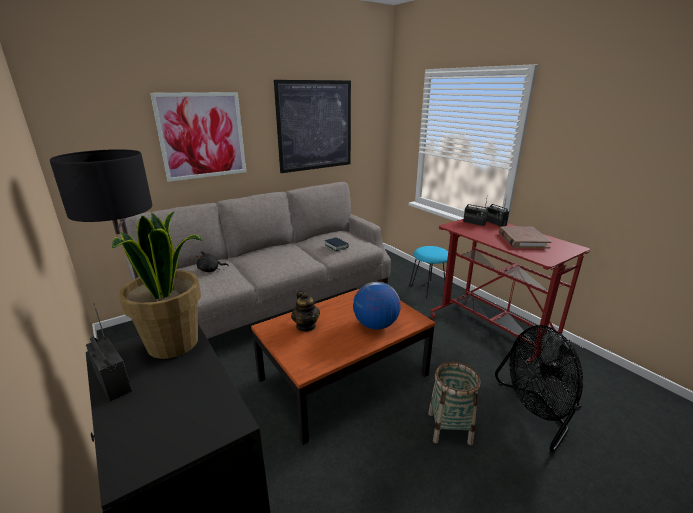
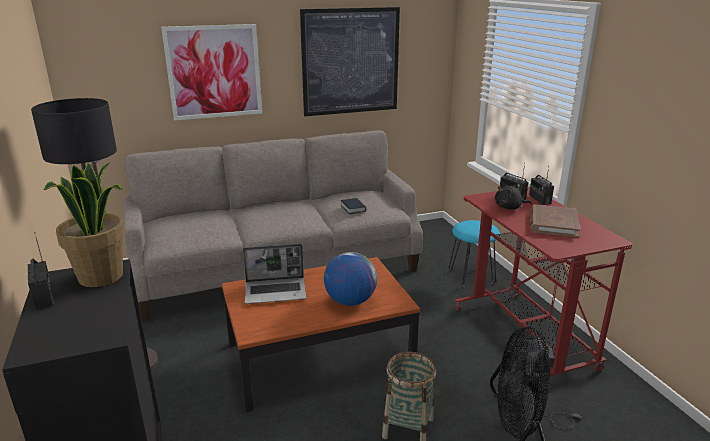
camera: 15 degrees right, 0 degrees up
(210, 270) = (204, 220): black plush toy -> black plush toy (509, 207)
(306, 326) = (276, 291): teapot -> laptop

